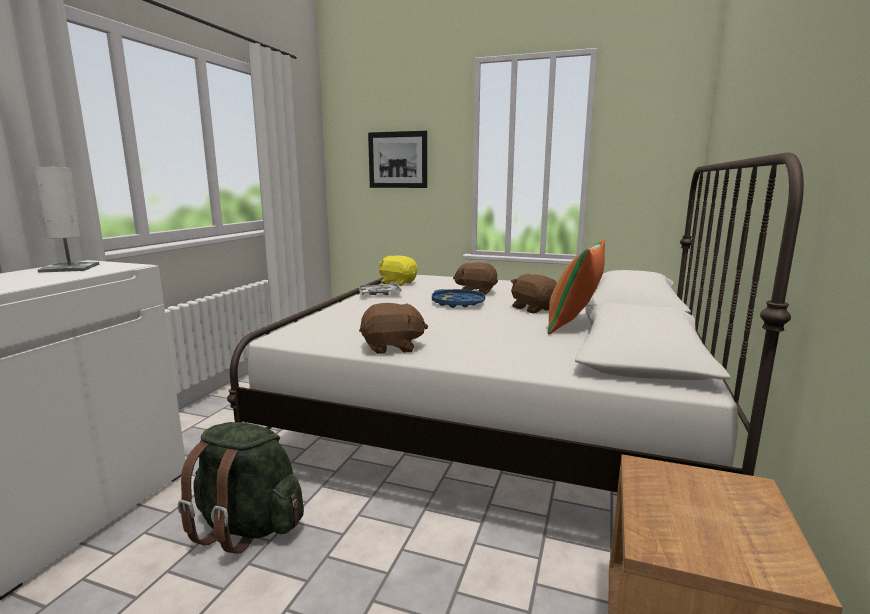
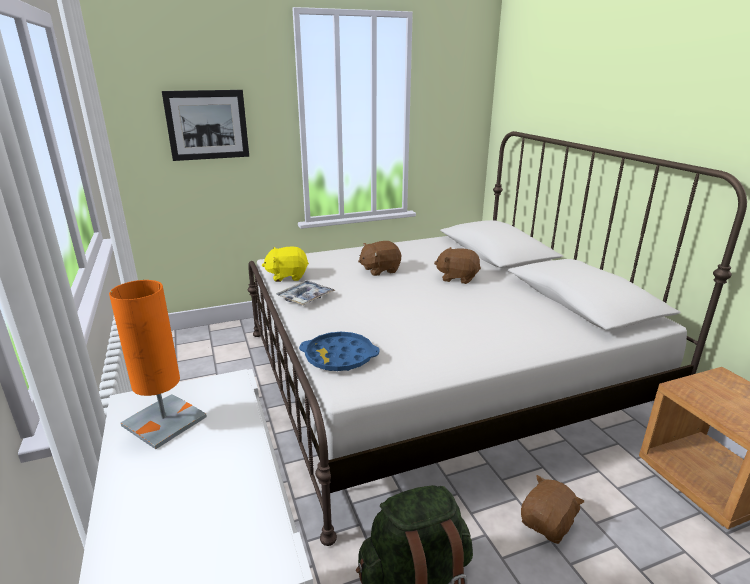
camera: 40 degrees left, 10 degrees up
(70, 268) = (164, 421): white table lamp -> orange table lamp
(392, 347) = (460, 361): brown plush toy -> brown plush toy (547, 524)
(458, 303) = (394, 288): blue tray -> blue tray (339, 357)
(573, 325) = (512, 288): pillow -> none

